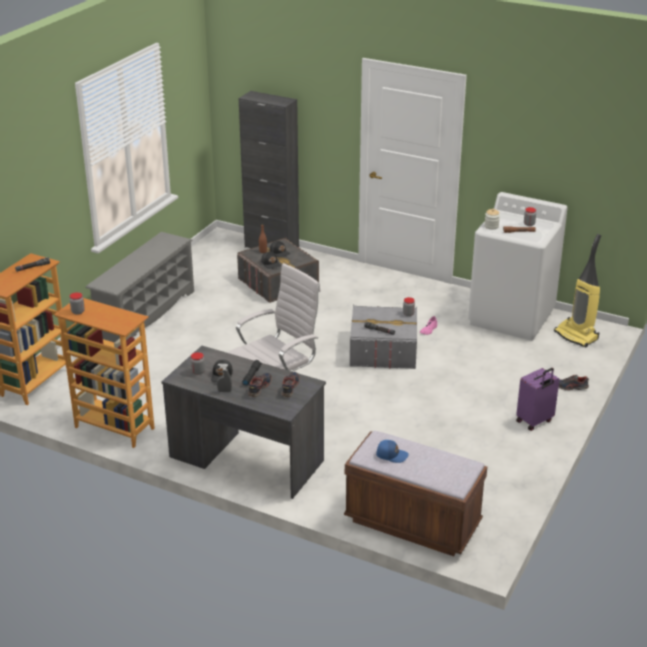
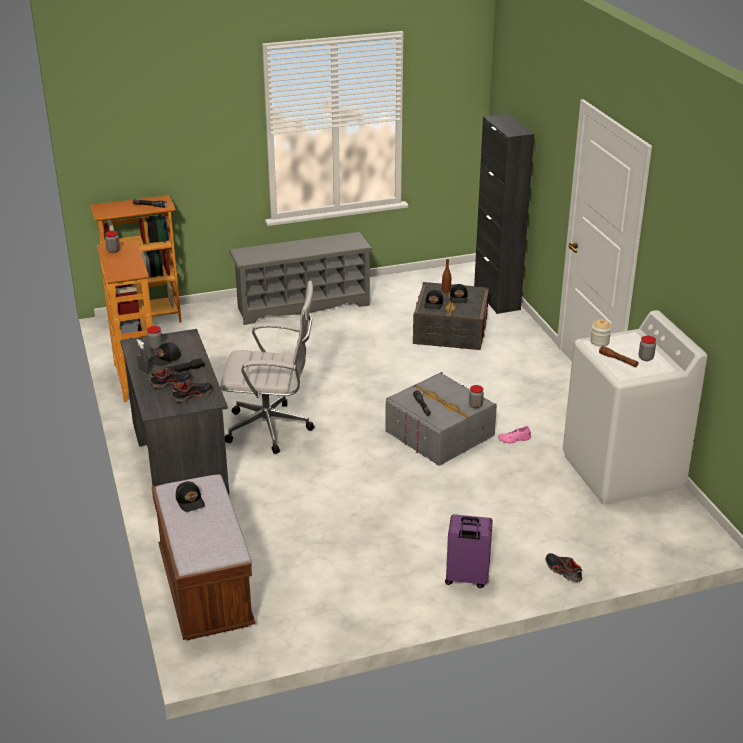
camera: 45 degrees right, 0 degrees up
(391, 455) = (190, 501): blue cap -> black cap
(577, 336) = (662, 527): vacuum cleaner -> none

